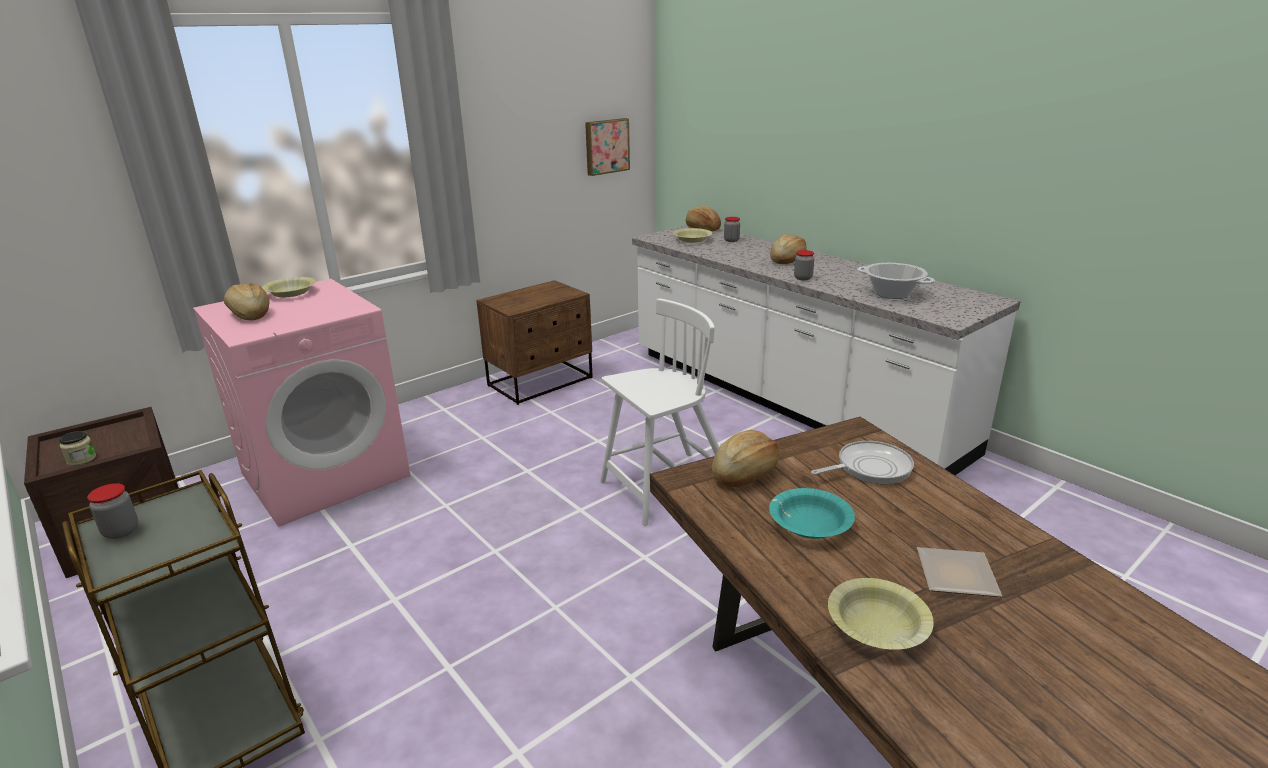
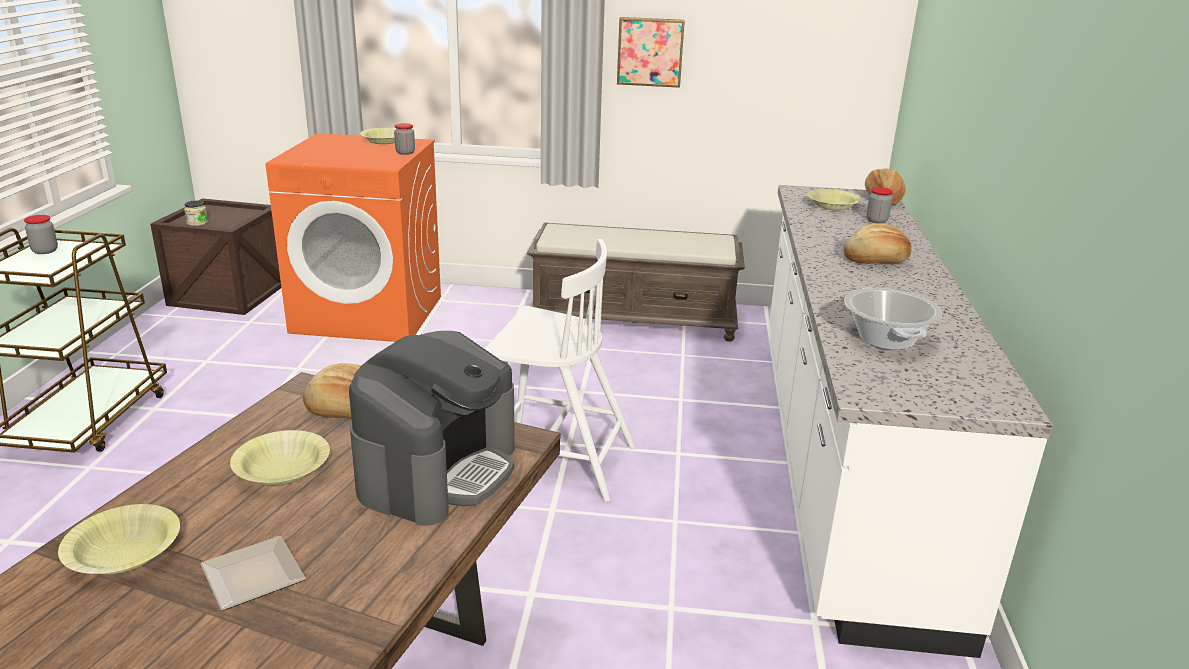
camera: 45 degrees right, 0 degrees up
(249, 314) = (326, 147): bread -> none
(326, 474) = (369, 314): pink washing machine -> orange washing machine
(541, 382) = (634, 320): brown nightstand -> brown bench
(606, 146) = (817, 67): picture -> picture (650, 51)
(803, 278) = (832, 283): jar -> jar (405, 152)
(810, 524) = (283, 470): turquoise bowl -> yellow bowl
(869, 468) = (438, 470): frying pan -> coffee machine

